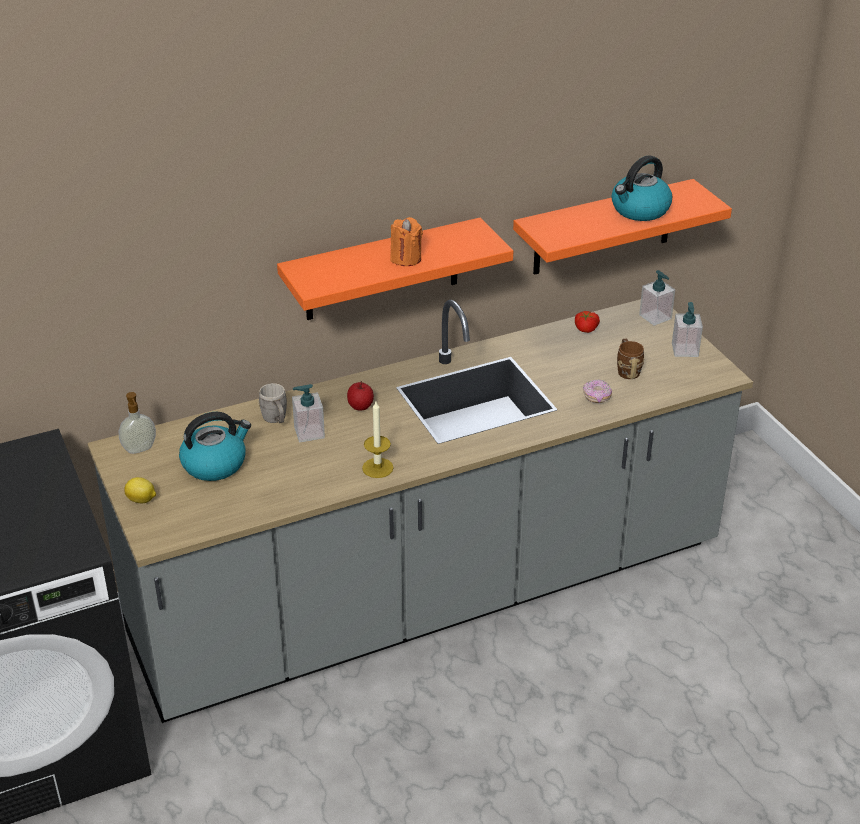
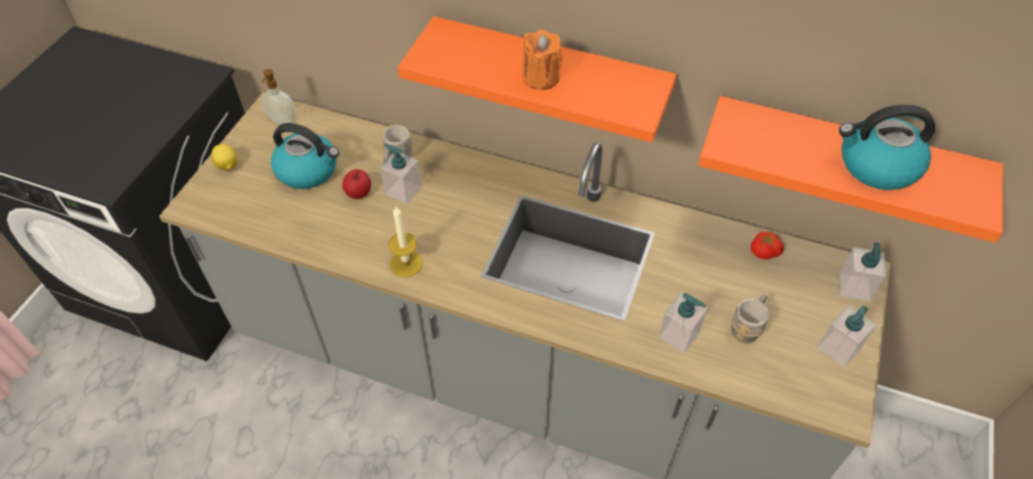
camera: 45 degrees right, 15 degrees up
(360, 406) = (470, 193): apple -> apple (359, 193)
(597, 397) = (679, 335): donut -> soap dispenser
(627, 370) = (747, 327): brown mug -> grey mug

